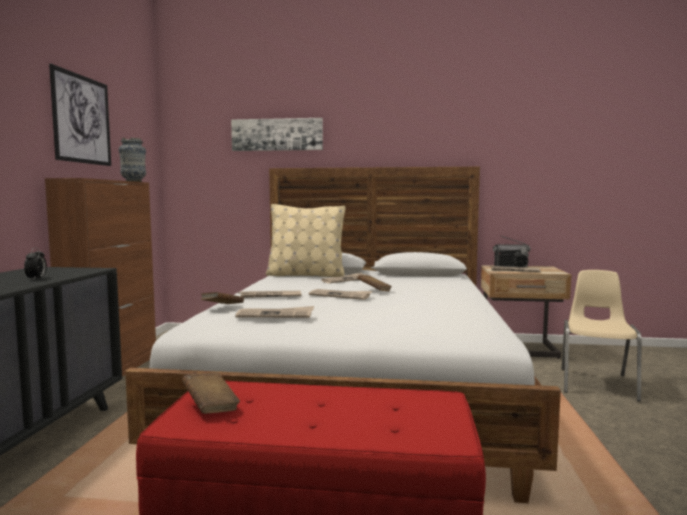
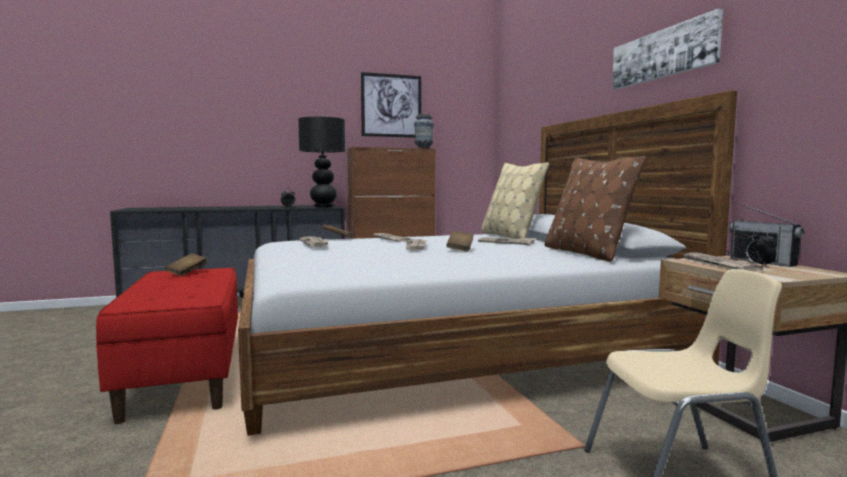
camera: 65 degrees right, 0 degrees up
(77, 270) = (324, 206): none -> black table lamp
(277, 134) = (553, 90): picture -> picture (663, 54)
(426, 277) = (586, 253): none -> brown pillow

